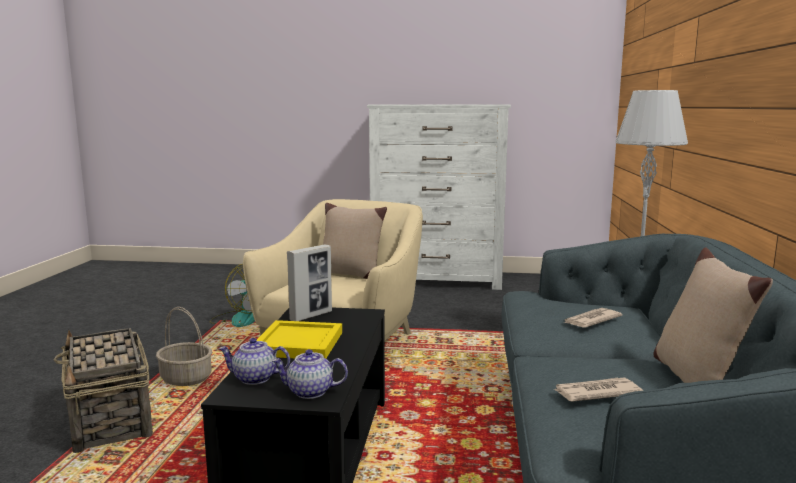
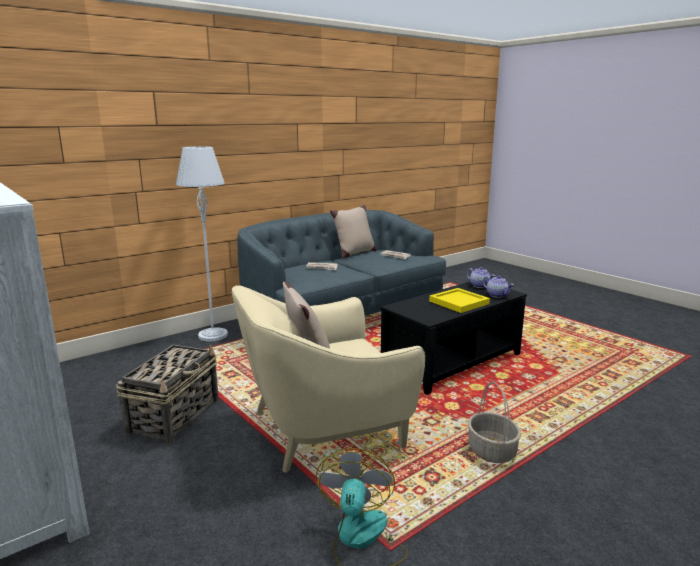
camera: 135 degrees left, 5 degrees up
(110, 420) = (564, 432): basket -> basket (175, 415)
(311, 316) = (429, 314): picture frame -> none

